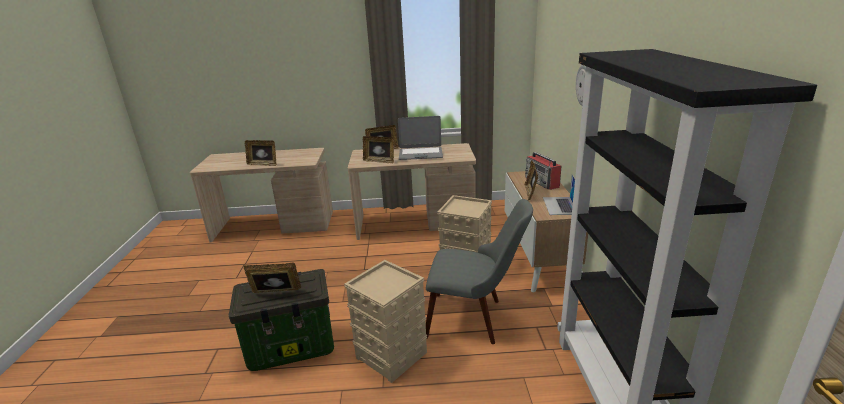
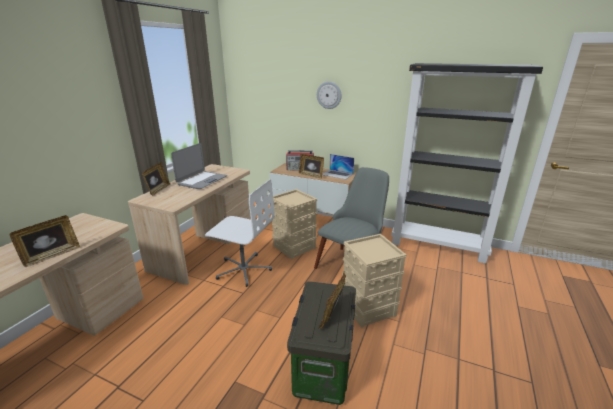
camera: 65 degrees left, 0 degrees up
(379, 161) = (185, 196): picture frame -> none
(398, 255) = (243, 269): none -> white office chair

